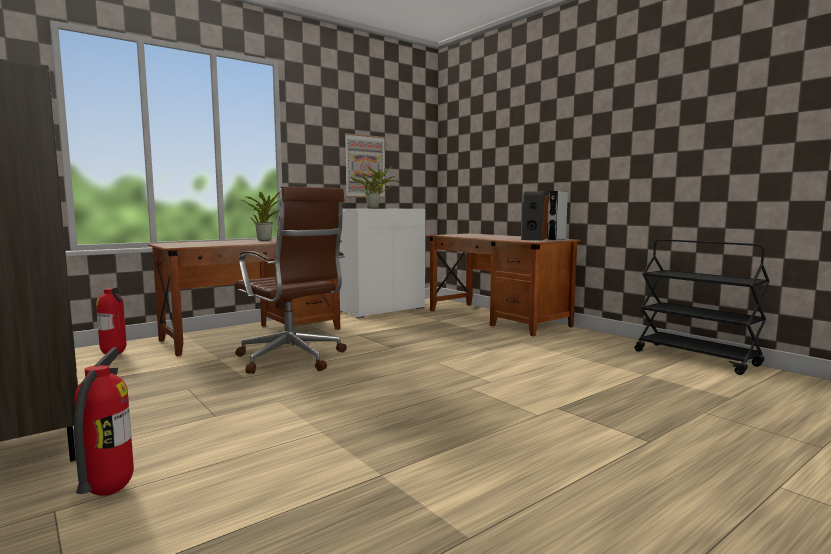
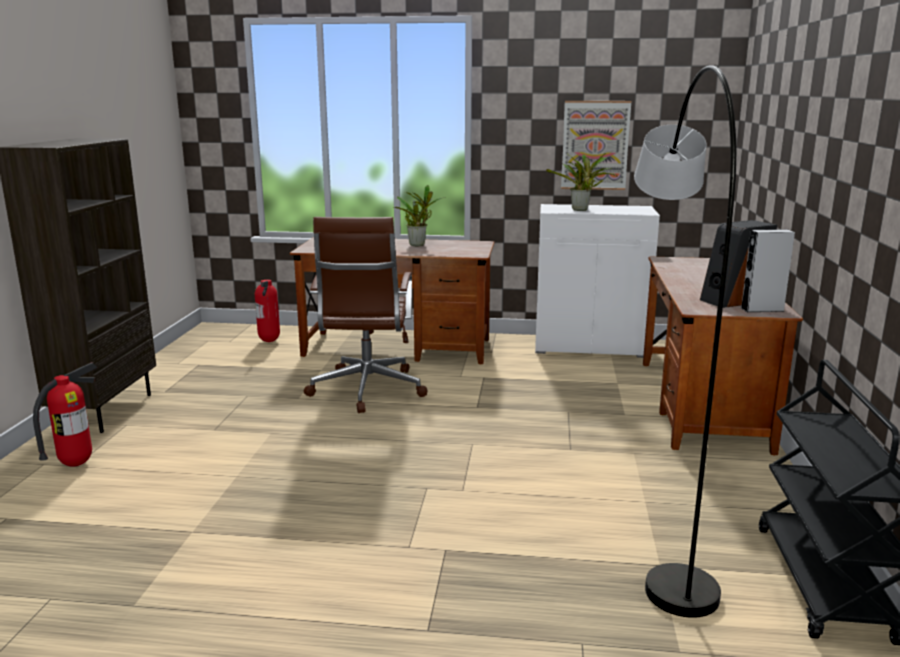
camera: 45 degrees right, 10 degrees up
(599, 361) = (658, 520): none -> grey floor lamp

